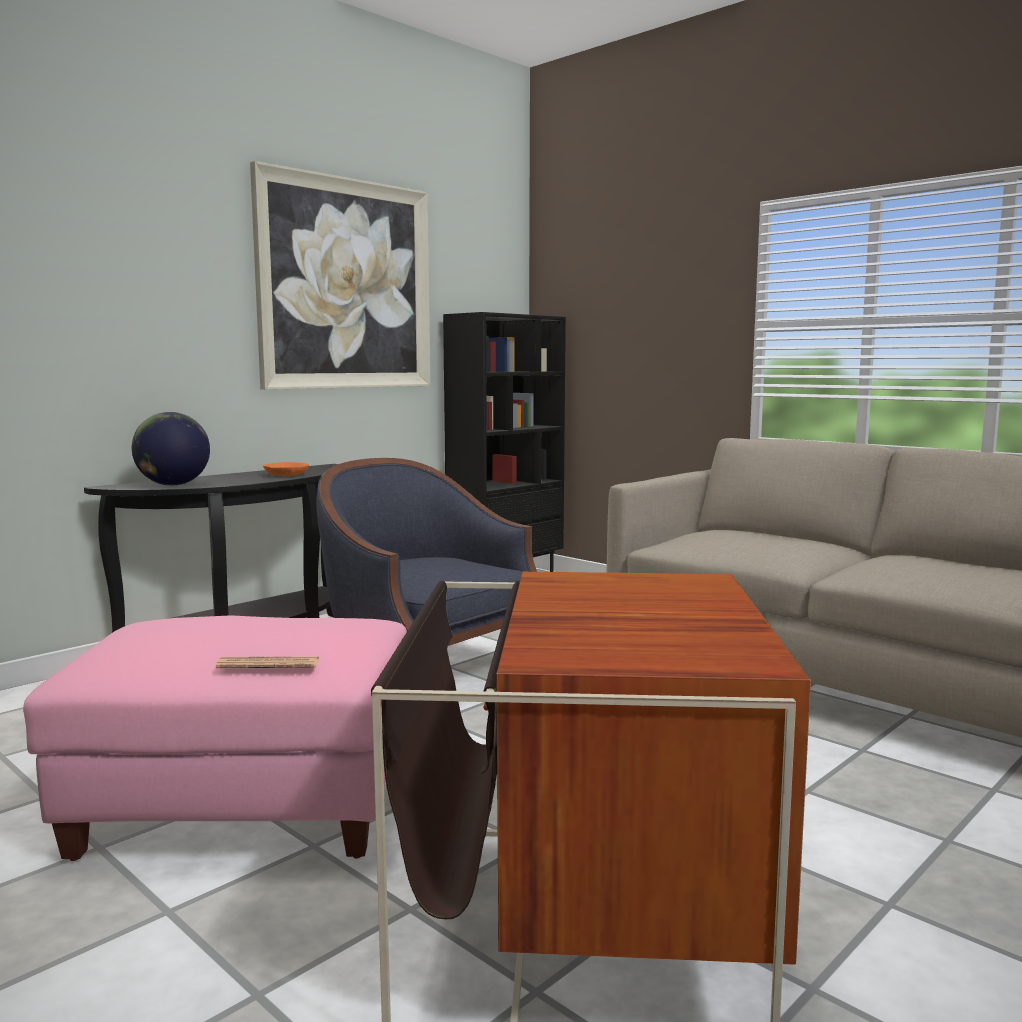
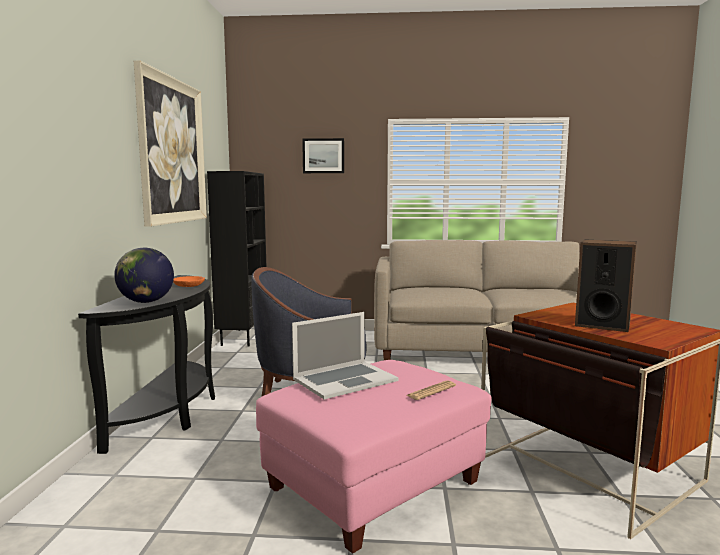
camera: 40 degrees left, 0 degrees up
(224, 623) = (344, 380): none -> laptop
(592, 612) = (602, 324): none -> speaker
(654, 281) = (323, 156): none -> picture

